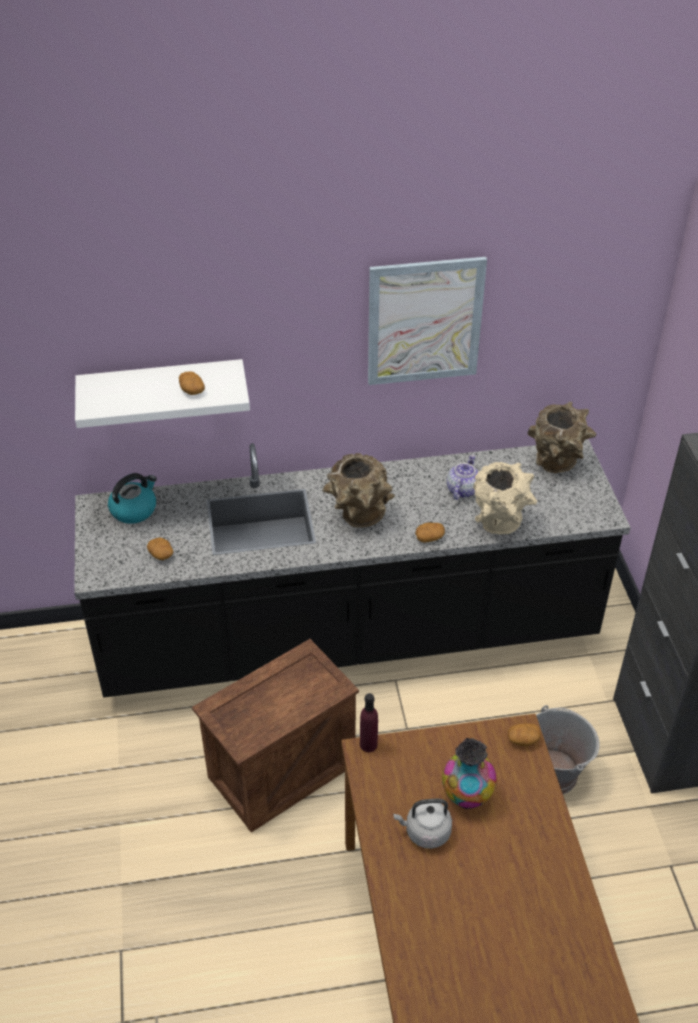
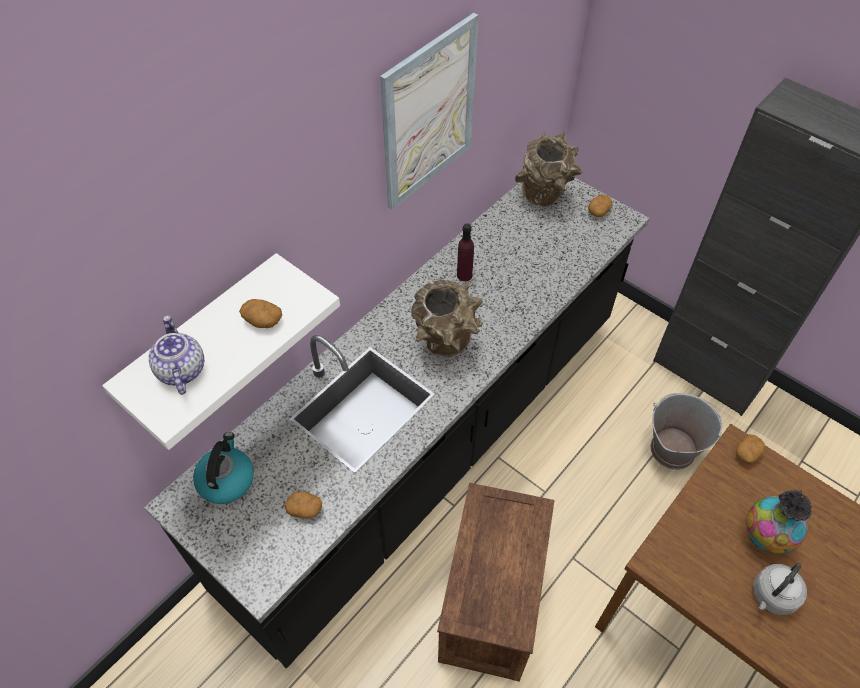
camera: 40 degrees left, 10 degrees up
(368, 744) = (651, 552): purple bottle -> purple bottle (464, 275)
(429, 537) = (520, 324): potato -> potato (598, 211)
(462, 489) = (499, 263): teapot -> teapot (180, 370)
(500, 525) = (561, 277): beige vase -> none

